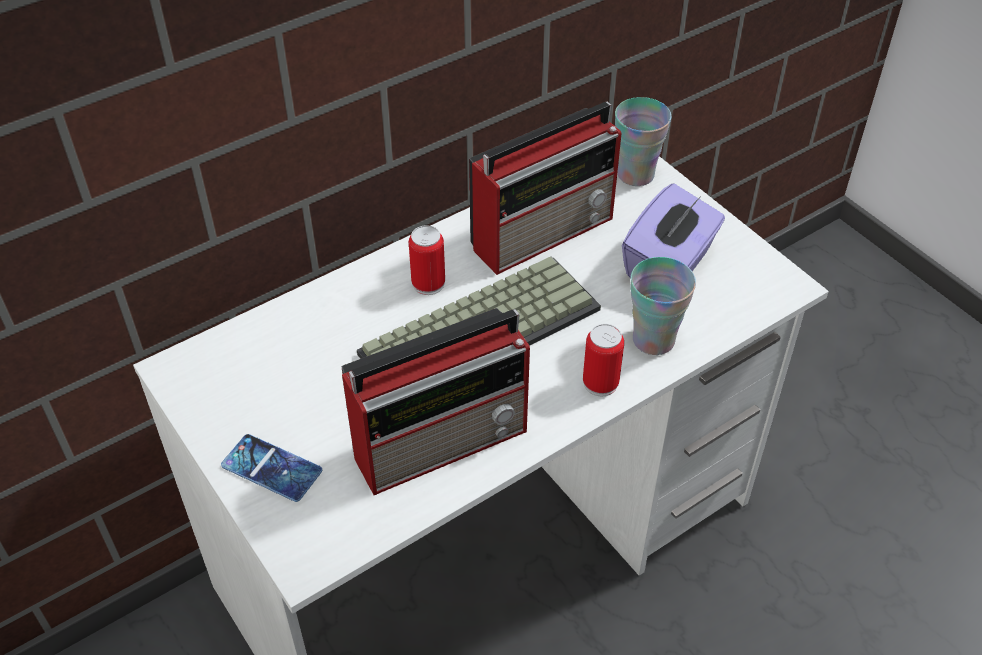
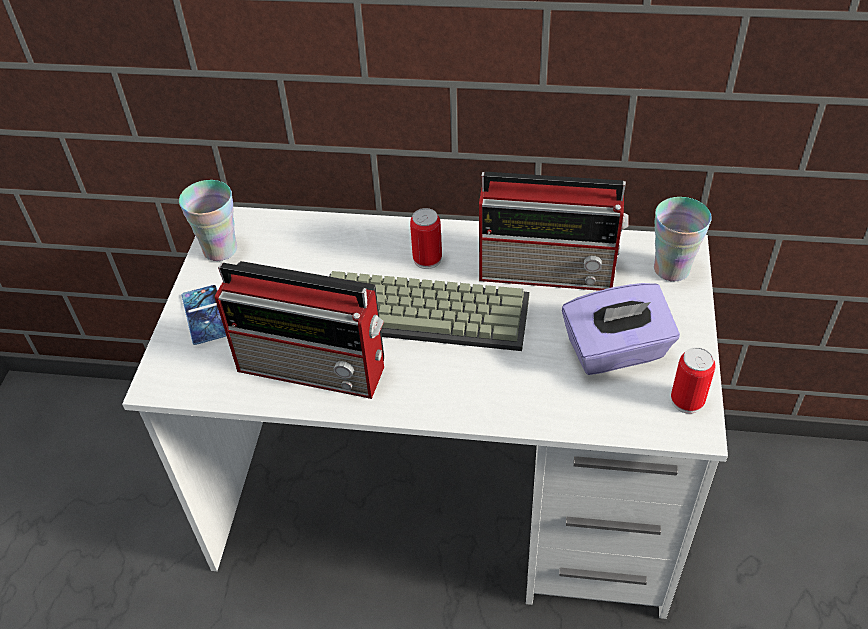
camera: 45 degrees right, 0 degrees up
(600, 383) = (459, 401): can -> can (687, 400)
(653, 340) = (534, 397): cup -> cup (220, 250)

